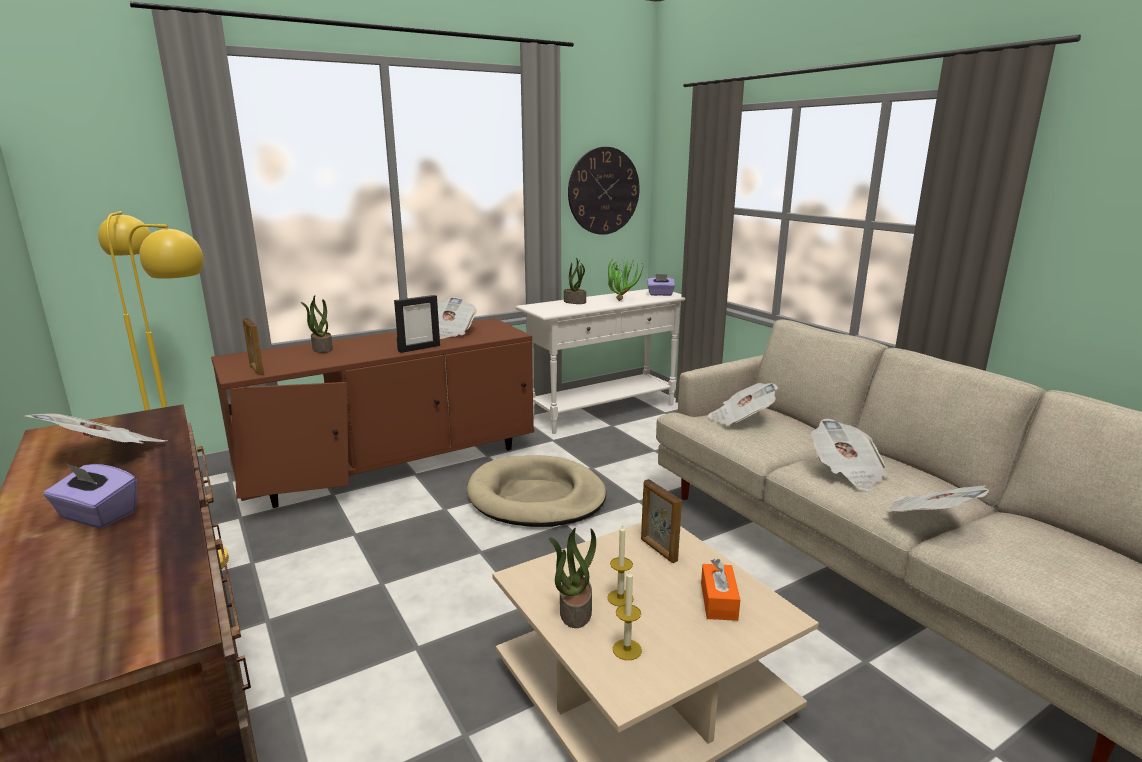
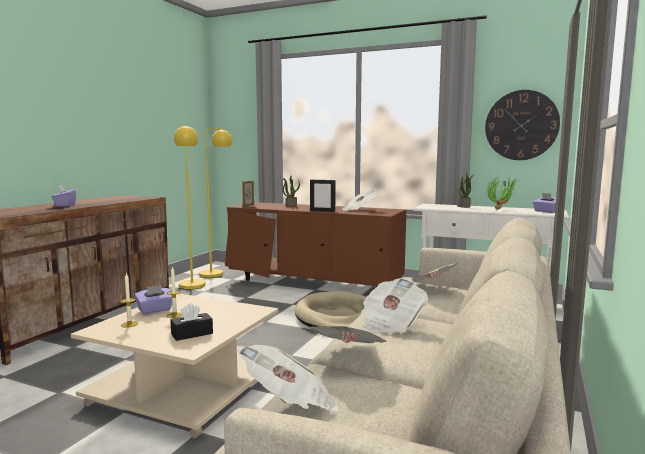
camera: 55 degrees right, 10 degrees down
(107, 454) = (111, 200): newspaper -> newspaper (290, 402)
(574, 610) = (155, 310): potted plant -> purple tissue box
(658, 550) = (232, 313): picture frame -> none
(718, 601) = (192, 334): orange tissue box -> black tissue box

